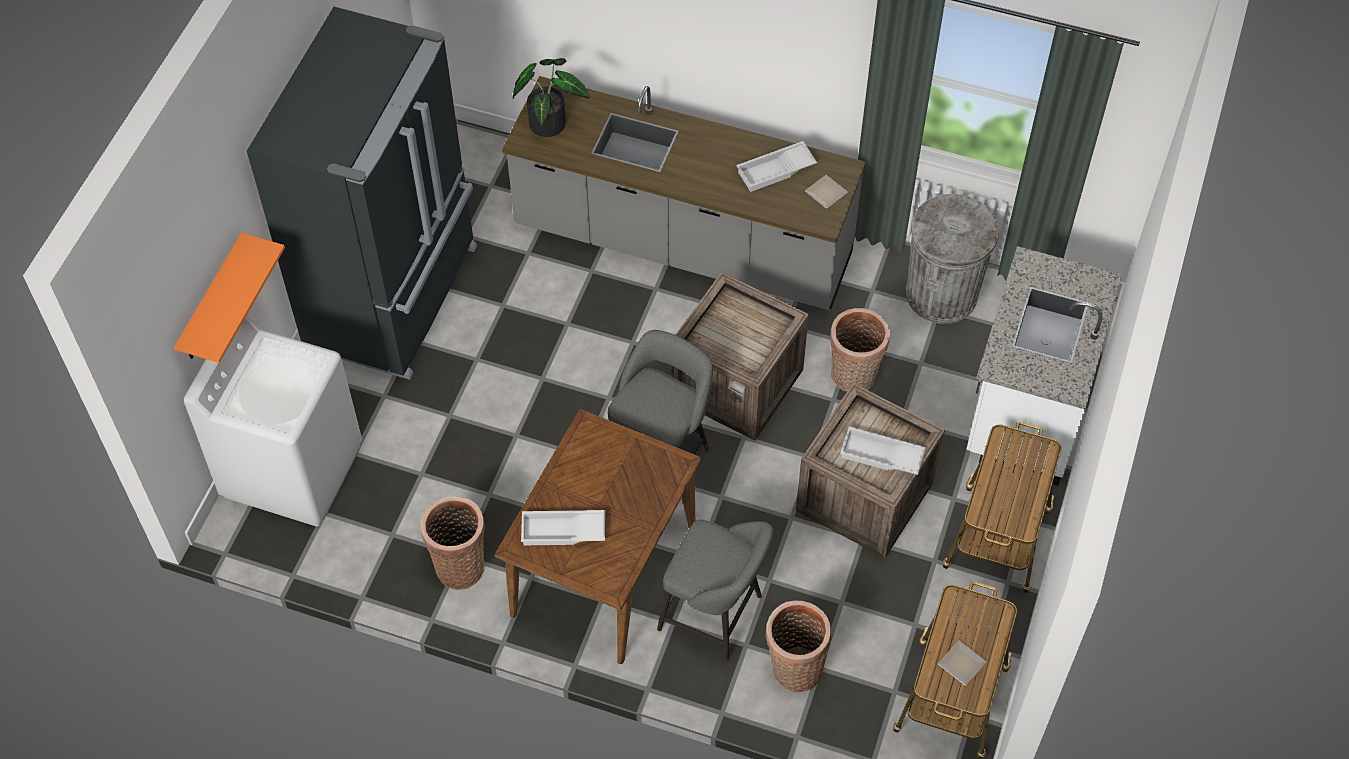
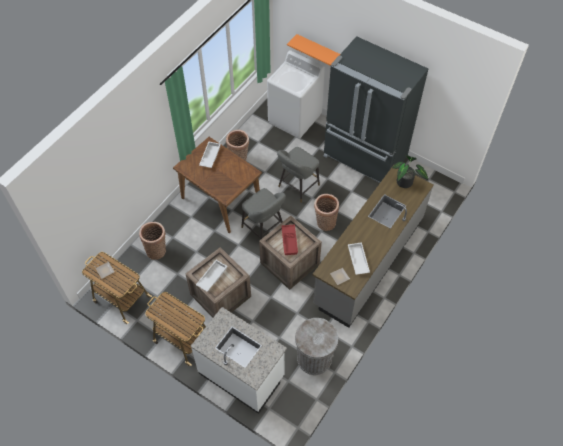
camera: 105 degrees right, 0 degrees up
(715, 615) = (188, 230): grey stool -> grey stool (297, 187)
(737, 332) = (290, 241): none -> red tray
(854, 377) = (279, 308): basket -> basket (324, 222)

